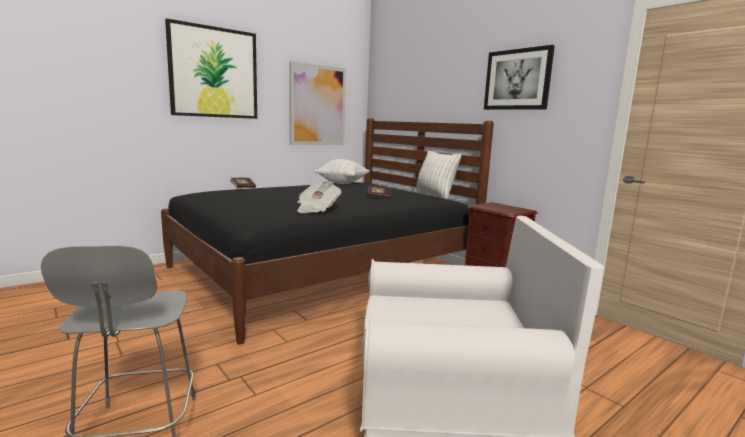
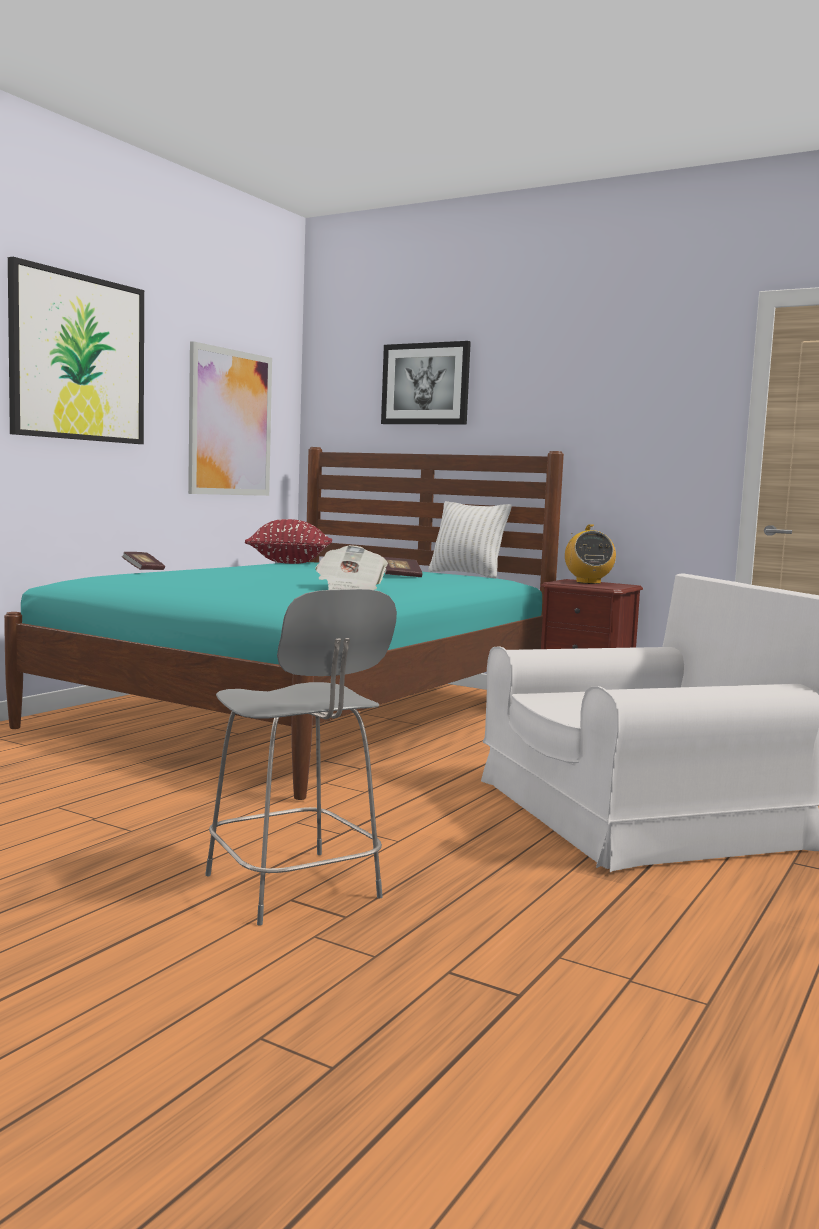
camera: 20 degrees left, 5 degrees down
(324, 272) = (305, 714): black bed -> turquoise bed
(342, 183) = (289, 562): white pillow -> red pillow
(500, 206) = (588, 582): none -> radio
(517, 79) = (596, 390): picture -> picture (425, 384)

